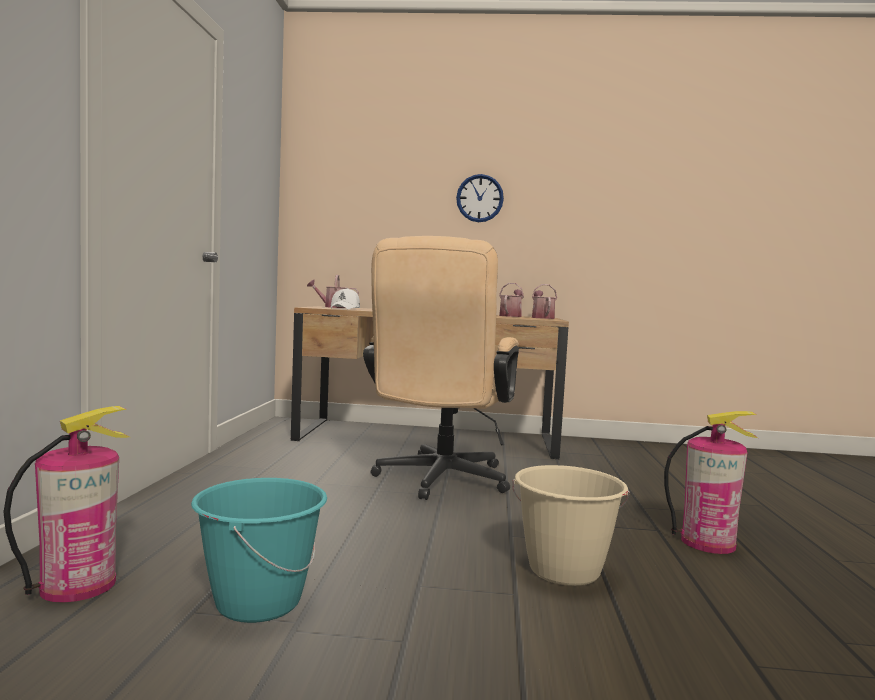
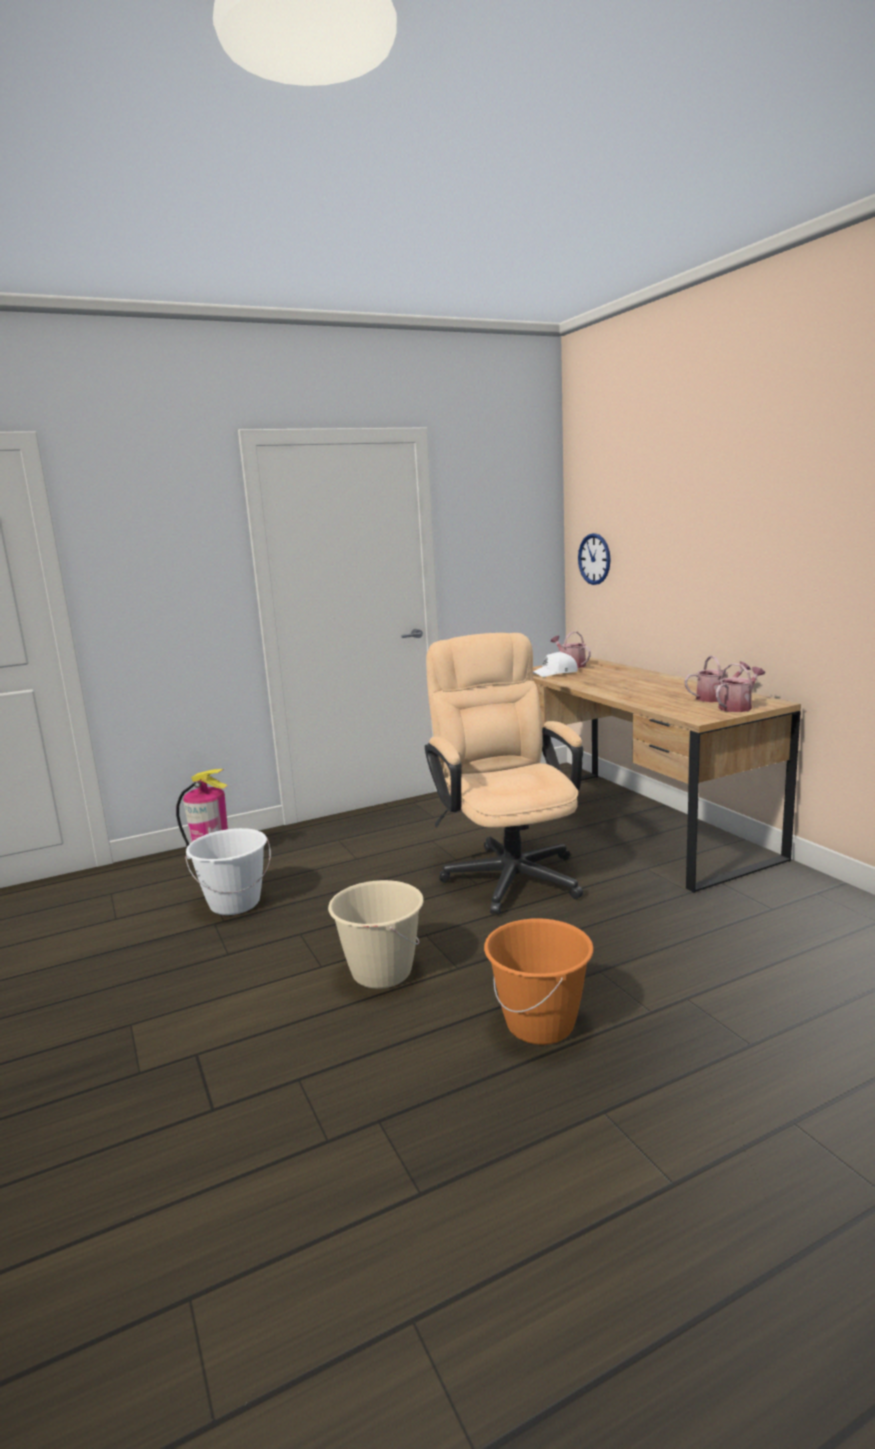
camera: 60 degrees right, 10 degrees up
(258, 602) = (235, 903): turquoise bucket -> white bucket
(438, 482) = (508, 872): beige office chair -> beige office chair turned 90 degrees clockwise
(479, 198) = (719, 534): wall clock -> wall clock (594, 559)
(707, 543) = (540, 1024): fire extinguisher -> orange bucket

